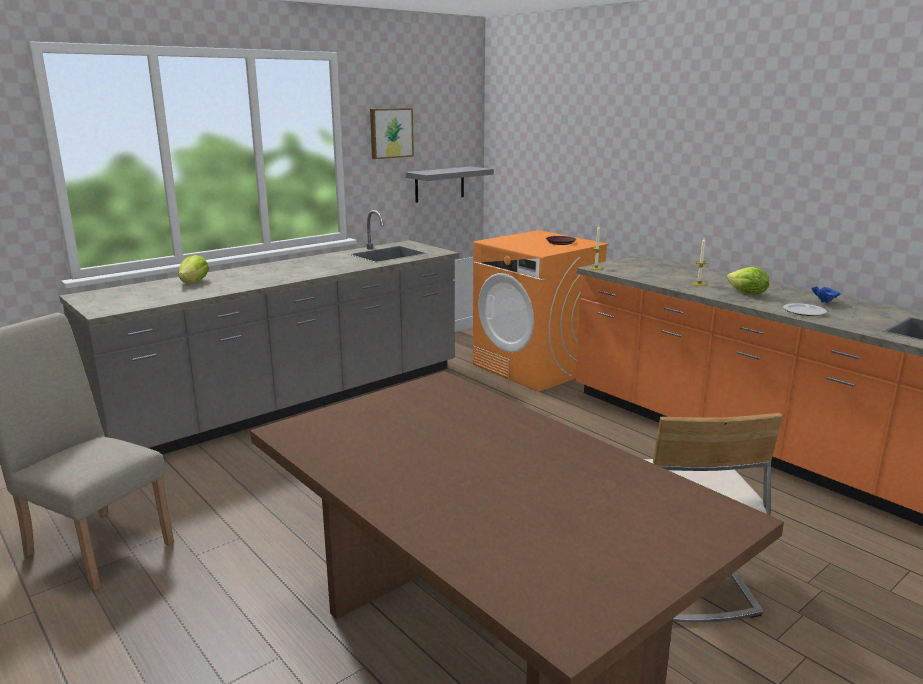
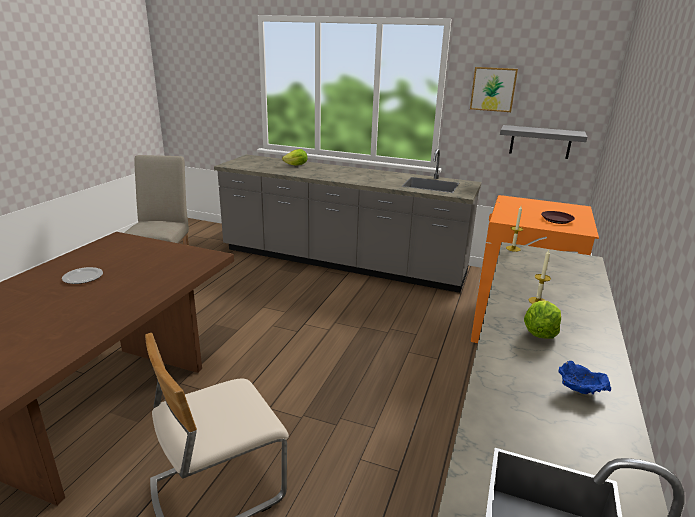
camera: 60 degrees right, 5 degrees up
(804, 312) = (510, 377): plate -> plate (82, 277)

